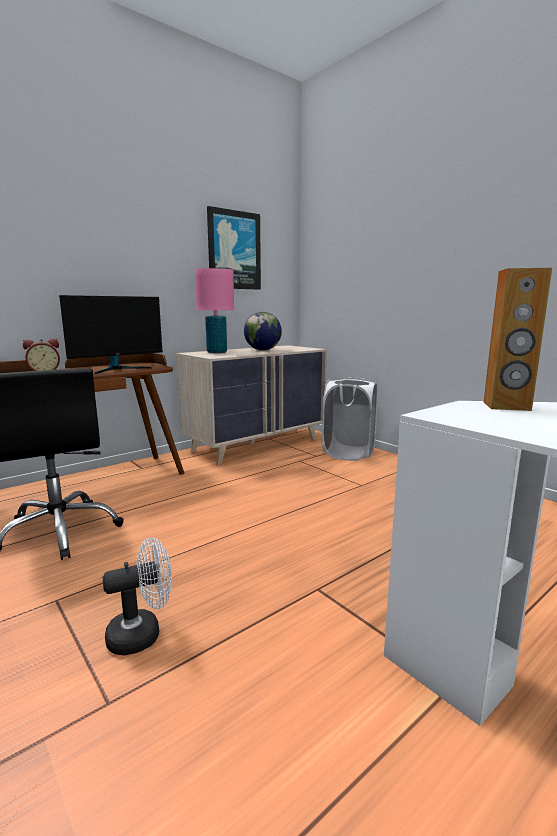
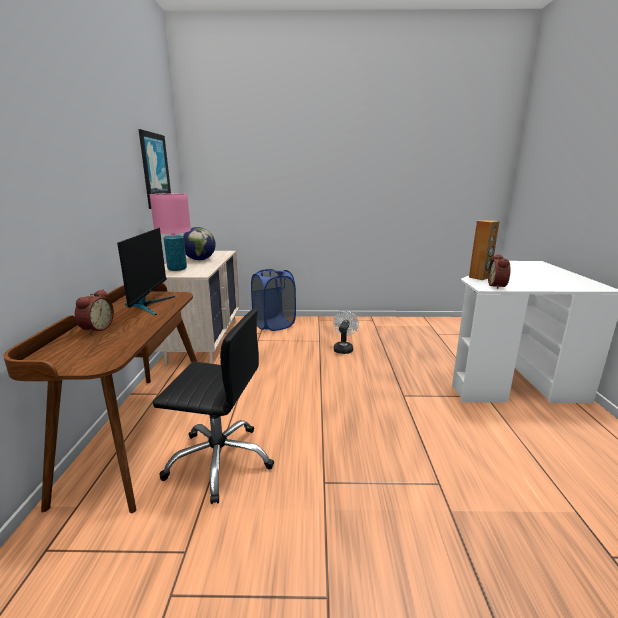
camera: 50 degrees left, 5 degrees up
(142, 634) = (392, 458): white fan -> white fan (343, 348)
(348, 453) = (274, 325): white laundry basket -> blue laundry basket
(480, 420) = (498, 286): none -> alarm clock

